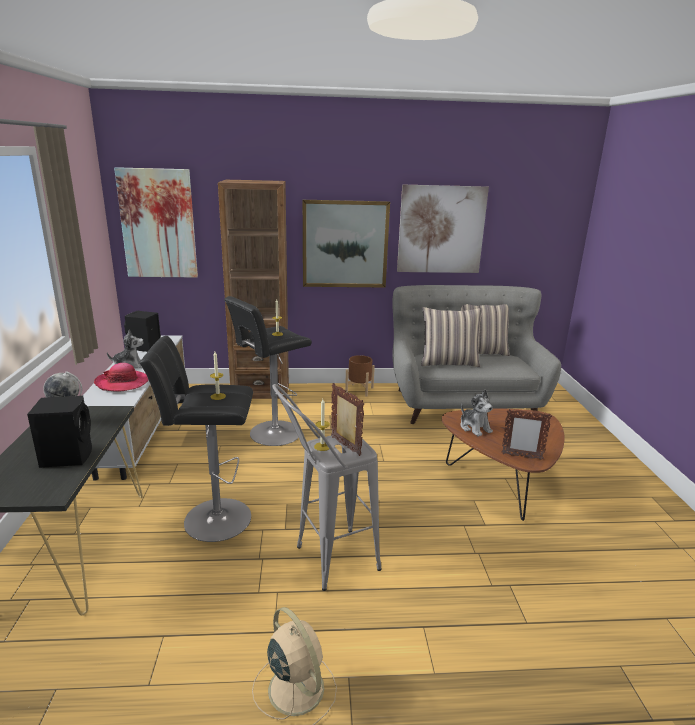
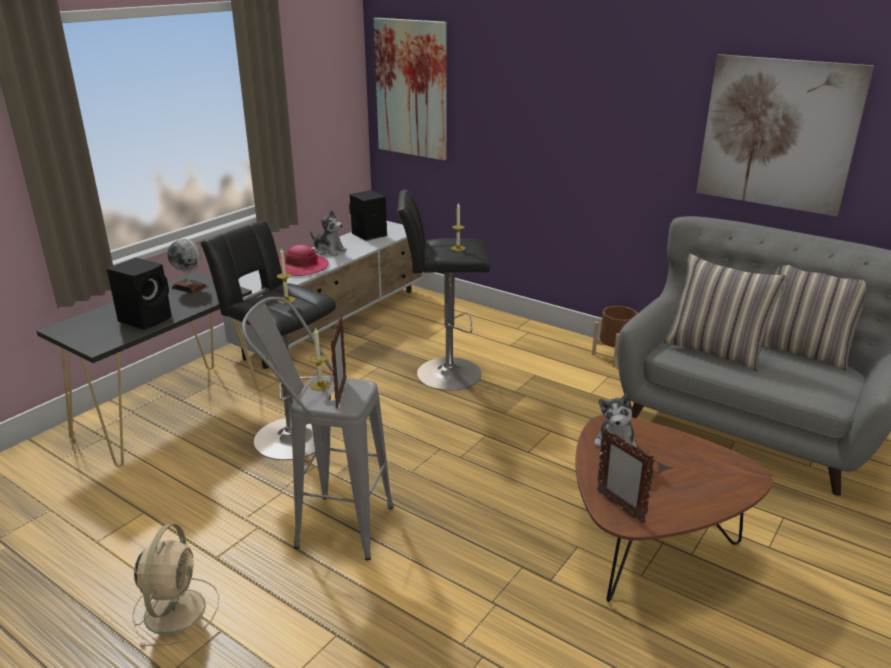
camera: 40 degrees right, 5 degrees up
(261, 394) = (488, 324): brown bookcase -> none
(345, 244) = (624, 140): picture -> none

